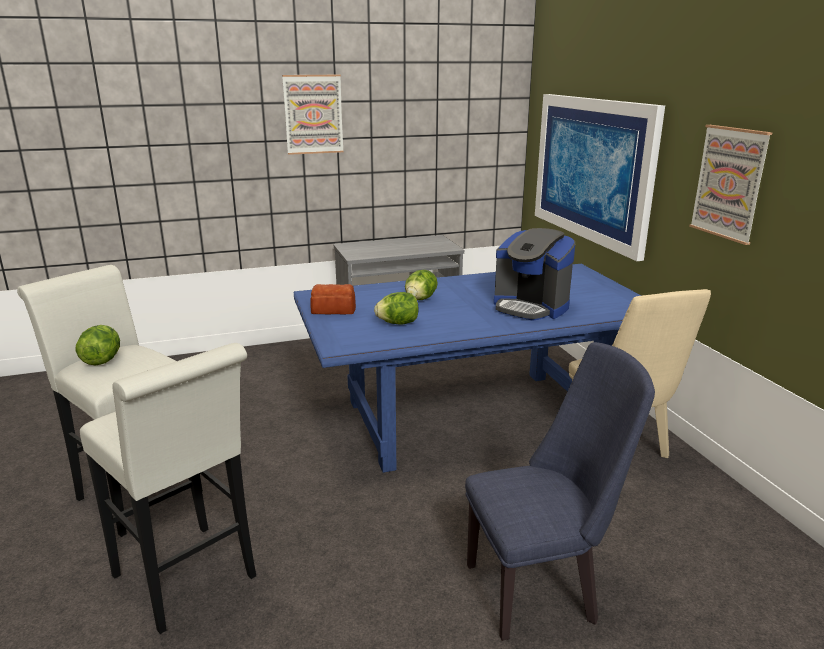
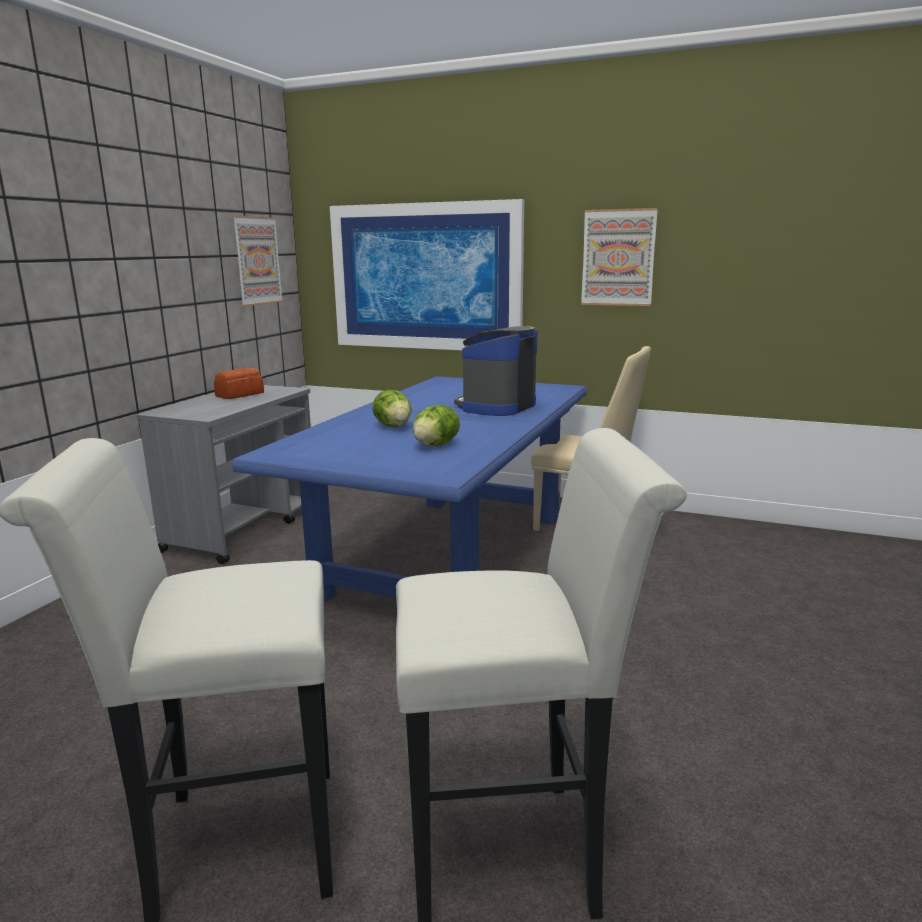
camera: 50 degrees left, 5 degrees down
(102, 360) = (200, 601): lettuce -> none
(313, 114) = (82, 220): picture -> picture (257, 261)
(334, 310) = (340, 456): bread -> bread (241, 394)
(530, 307) = (496, 406): coffee machine -> coffee machine turned 135 degrees clockwise
(540, 588) = (728, 629): blue chair -> none

